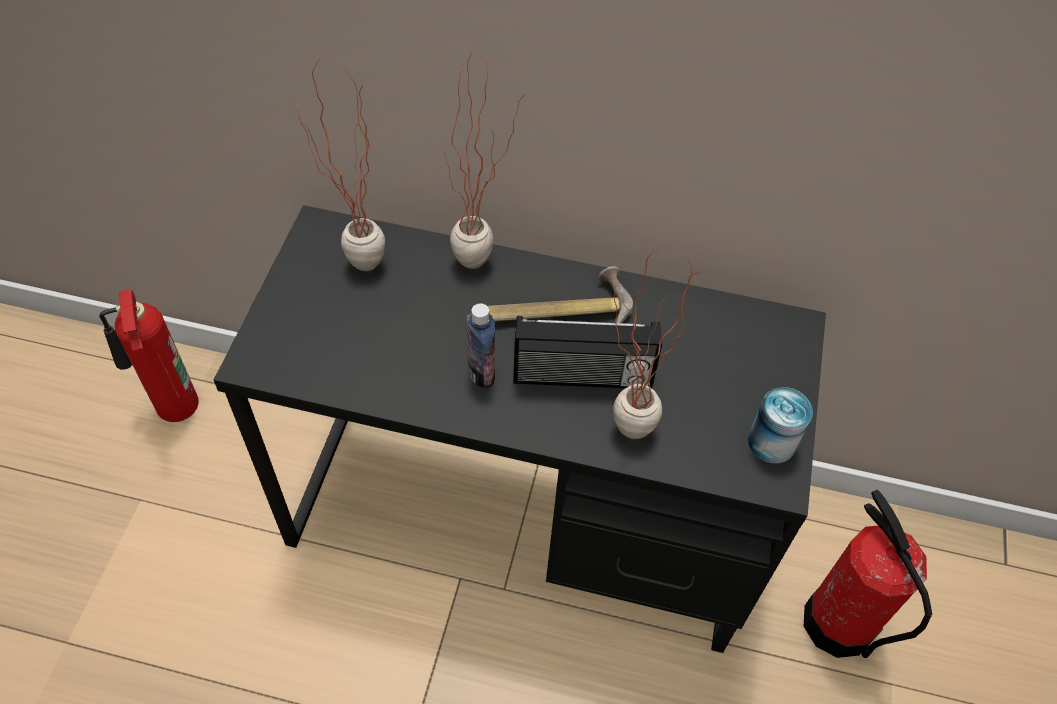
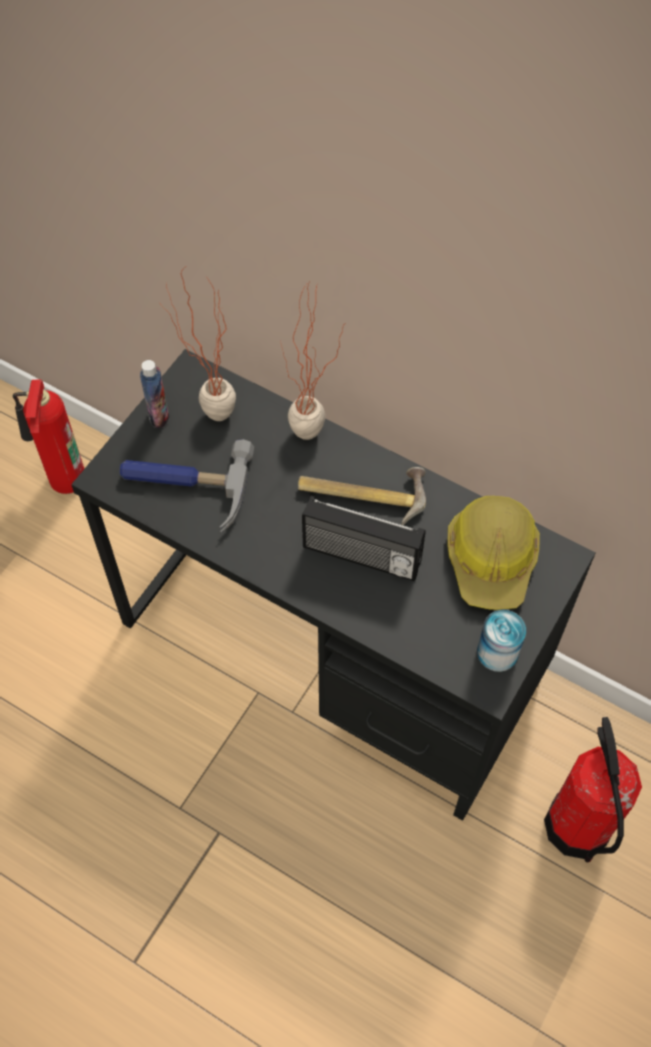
camera: 20 degrees right, 5 degrees up
(352, 350) = (184, 486): none -> hammer
(481, 373) = (280, 532): bottle -> bottle (158, 416)
(619, 433) = (373, 611): potted plant -> none
(723, 345) = (492, 559): none -> hard hat

